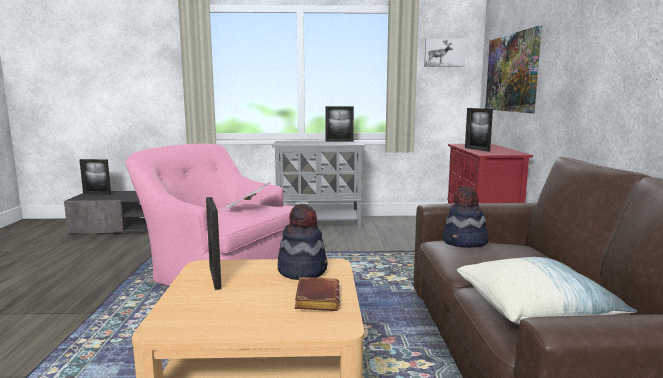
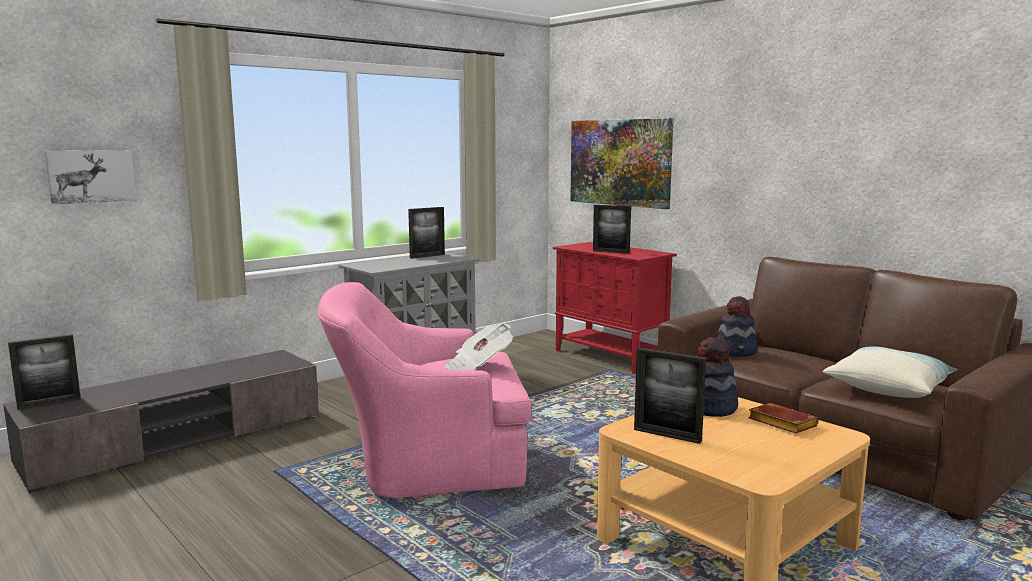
camera: 40 degrees left, 0 degrees up
(444, 52) = (514, 132): picture -> picture (91, 176)

